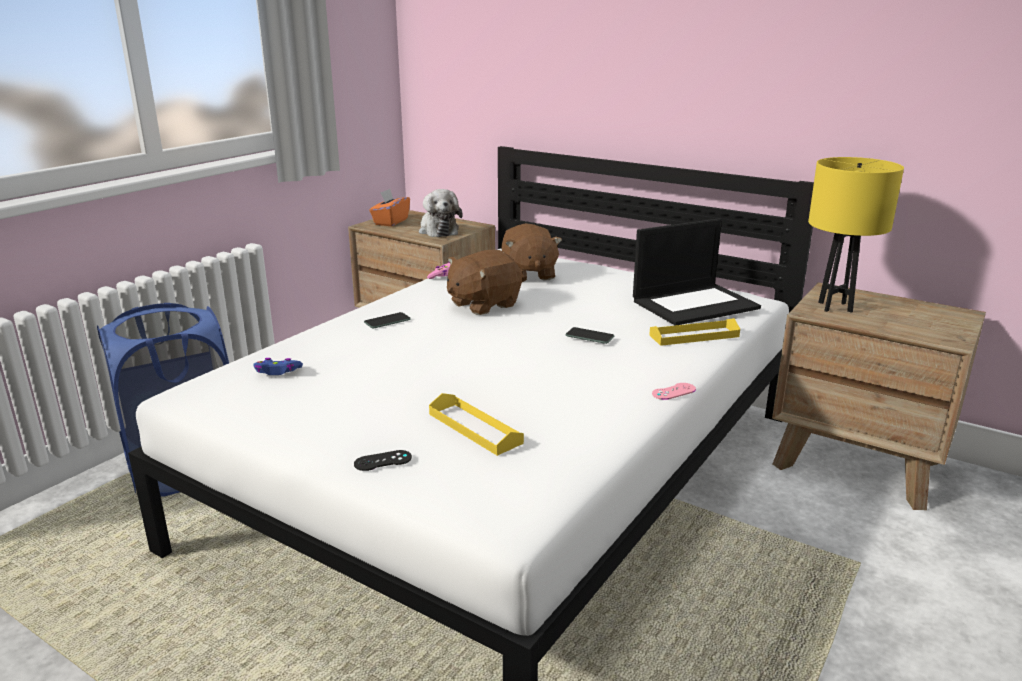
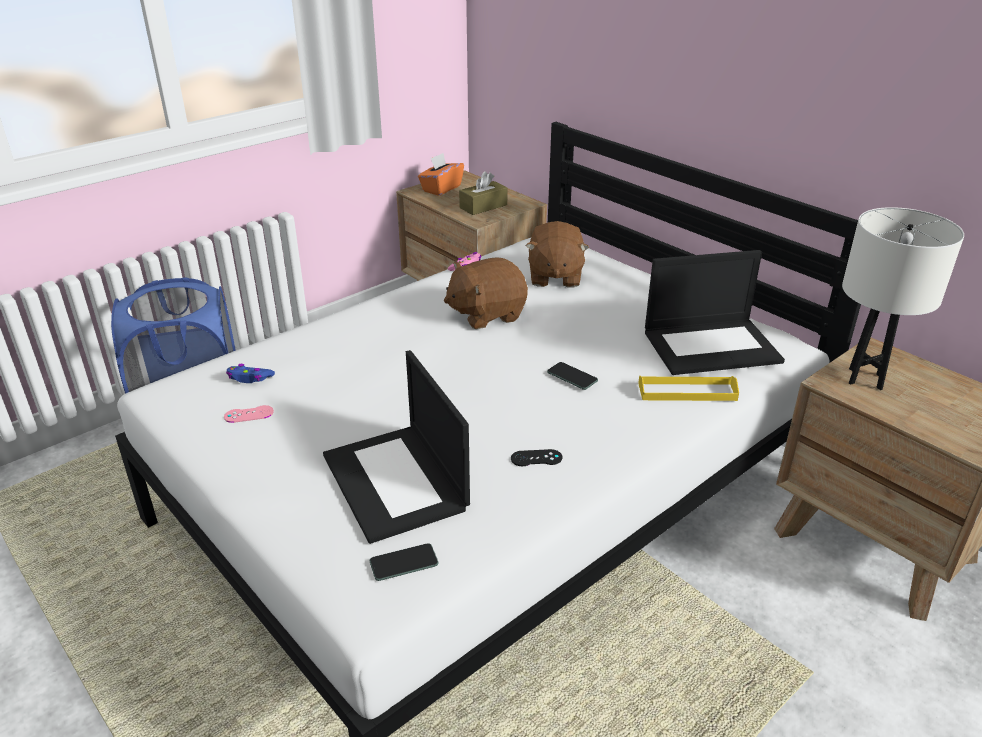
camera: 15 degrees right, 10 degrees up
(383, 461) = (292, 509): black game controller -> black game controller (536, 458)
(387, 321) = (381, 325): phone -> phone (404, 563)
(438, 230) = (483, 206): plush toy -> brown tissue box
(474, 428) = (396, 482): yellow tray -> laptop
(674, 391) = (622, 468): pink game controller -> pink game controller (249, 414)
(835, 307) = (865, 379): yellow table lamp -> white table lamp

